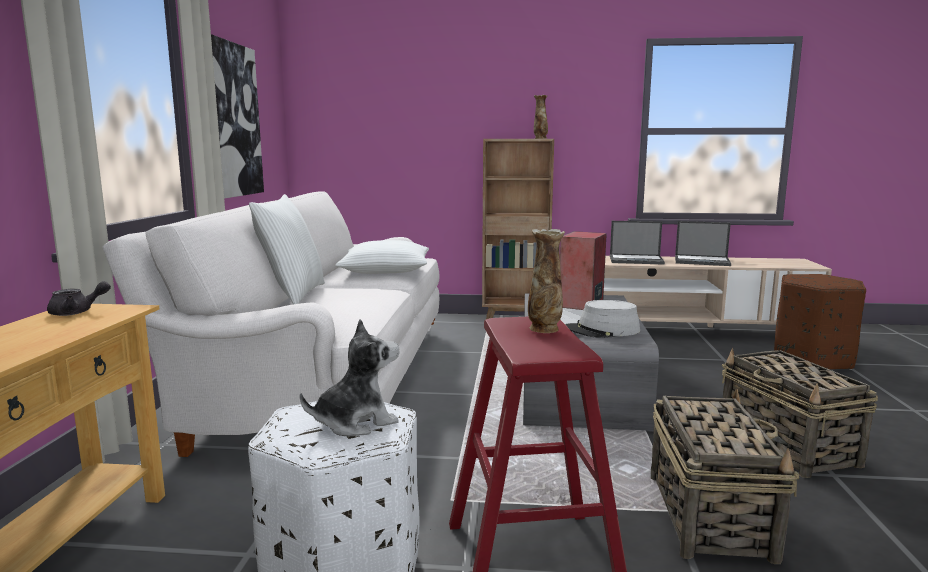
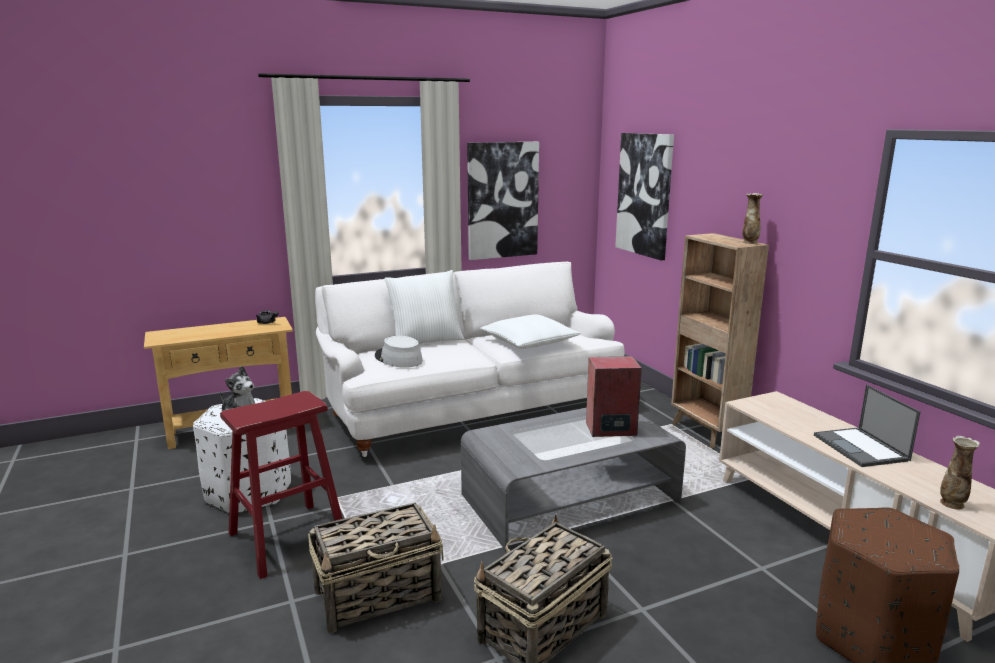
camera: 60 degrees right, 5 degrees up
(372, 116) = (644, 194): none -> picture
(544, 329) = (290, 406): vase -> vase (952, 504)
(602, 330) = (532, 451): grey hat -> grey hat (398, 358)
(637, 260) = (791, 414): laptop -> none

